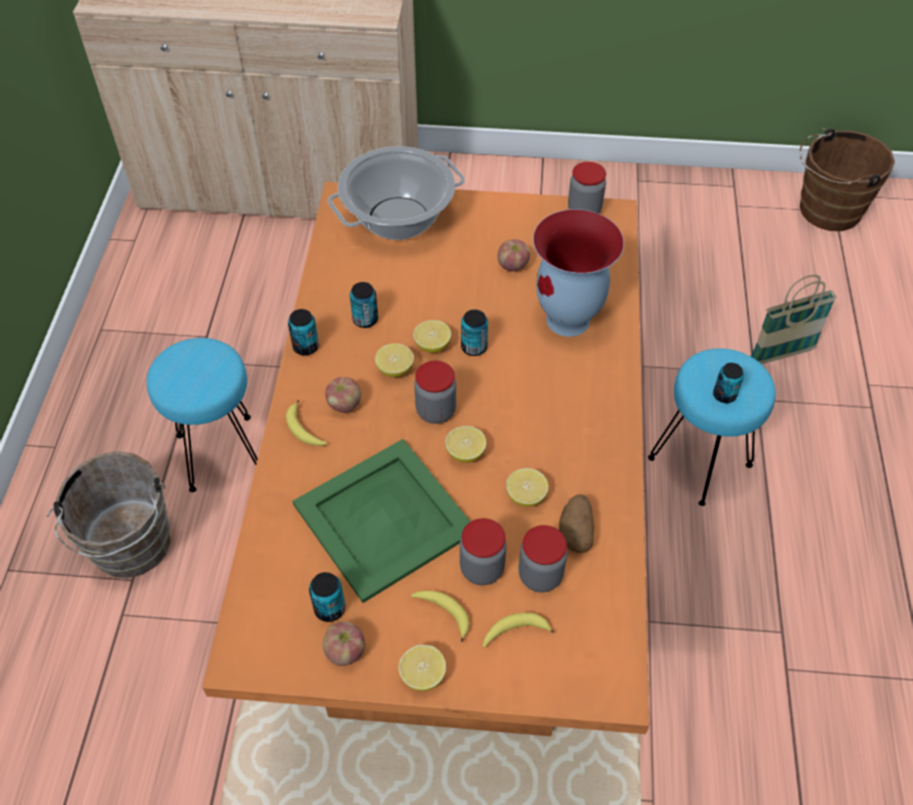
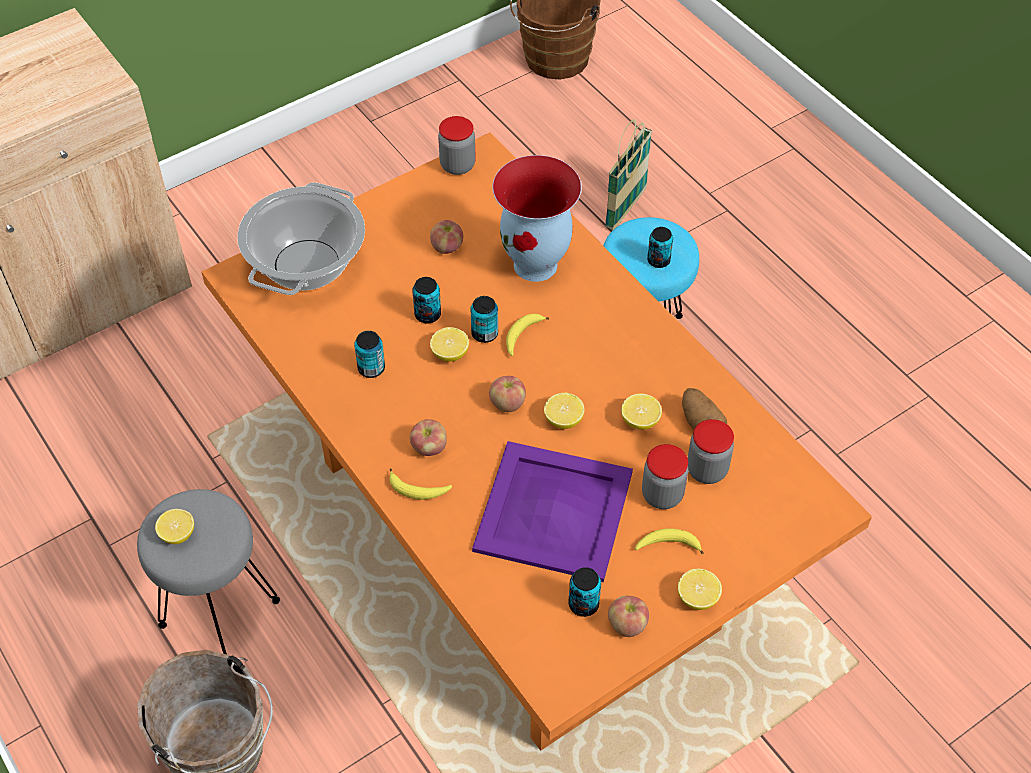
camera: 40 degrees left, 0 degrees up
(220, 451) = (218, 611): turquoise stool -> grey stool
(306, 347) = (344, 423): can -> can (427, 314)
(384, 517) = (553, 510): green tray -> purple tray
(395, 369) = (440, 392): lemon -> lemon (177, 534)
(436, 411) = (507, 403): jar -> apple
(515, 632) = (729, 521): banana -> banana (522, 336)

